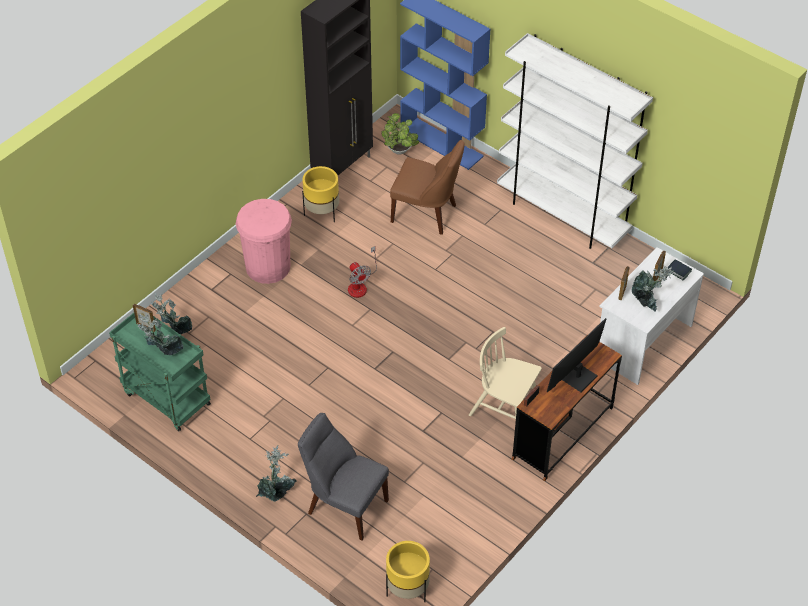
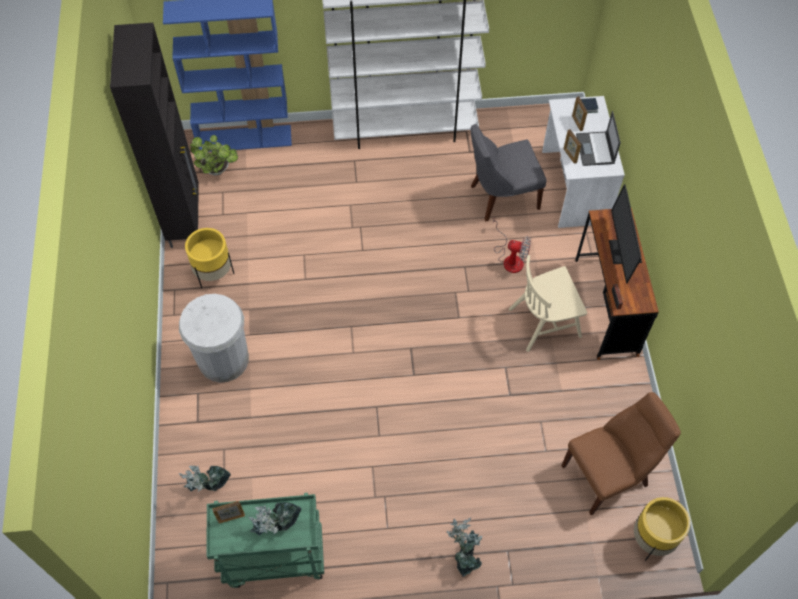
camera: 45 degrees left, 10 degrees up
(268, 266) = (223, 359): pink trash can -> white trash can
(344, 505) = (527, 514): grey chair -> grey chair (501, 197)
(360, 285) = (319, 312): fan -> fan (510, 258)
(426, 214) = (302, 208): brown chair -> brown chair (608, 474)
(647, 302) = (595, 149): potted plant -> laptop

